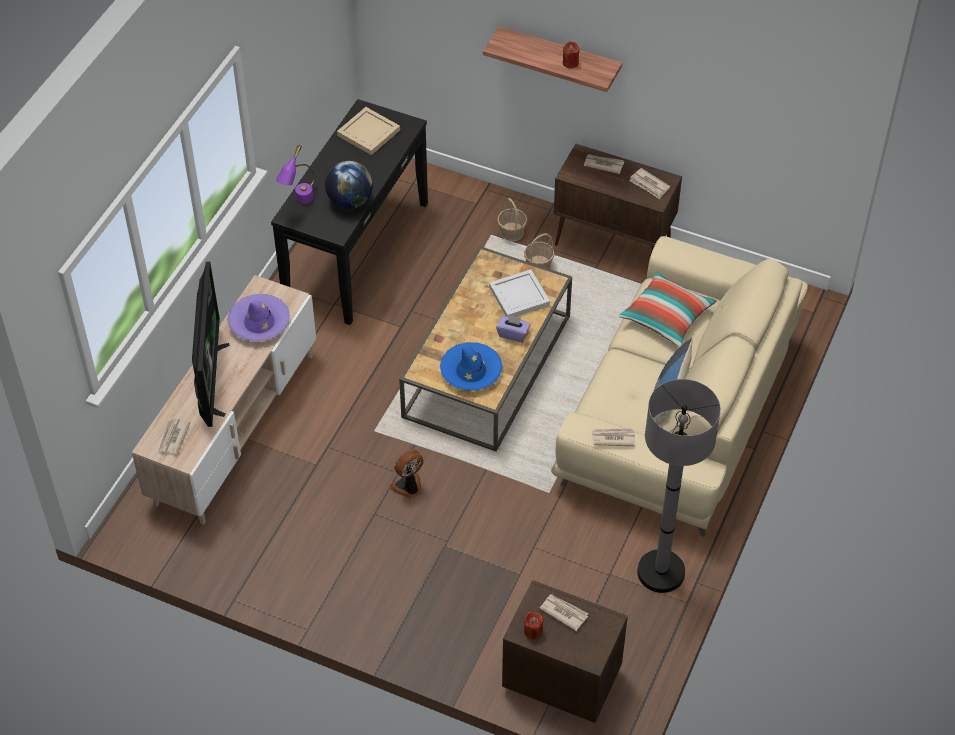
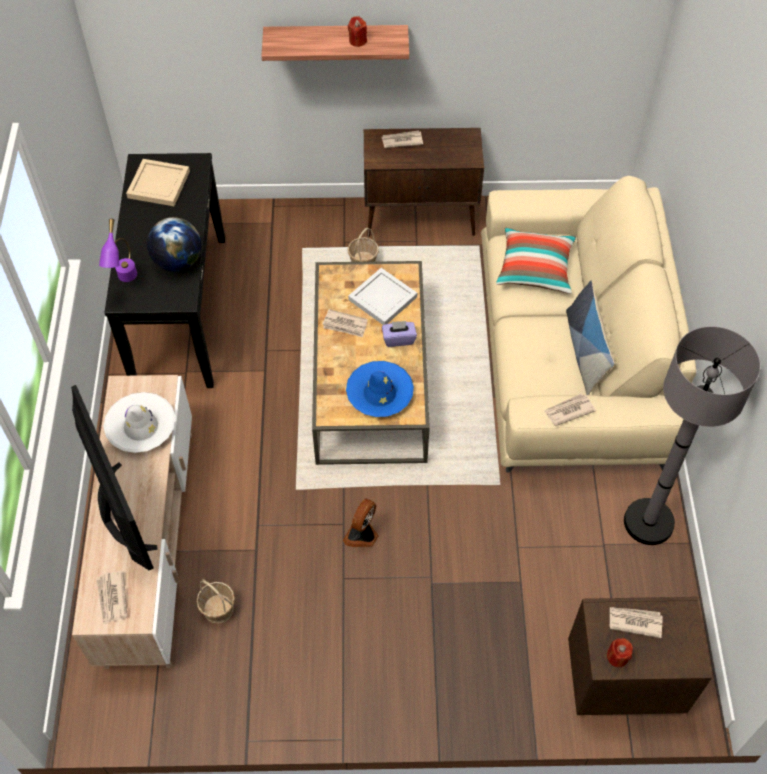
camera: 25 degrees left, 5 degrees up
(259, 323) = (141, 427): purple hat -> white hat
(512, 232) = (320, 239): basket -> basket (218, 609)
(649, 185) = (456, 146): newspaper -> newspaper (345, 325)

